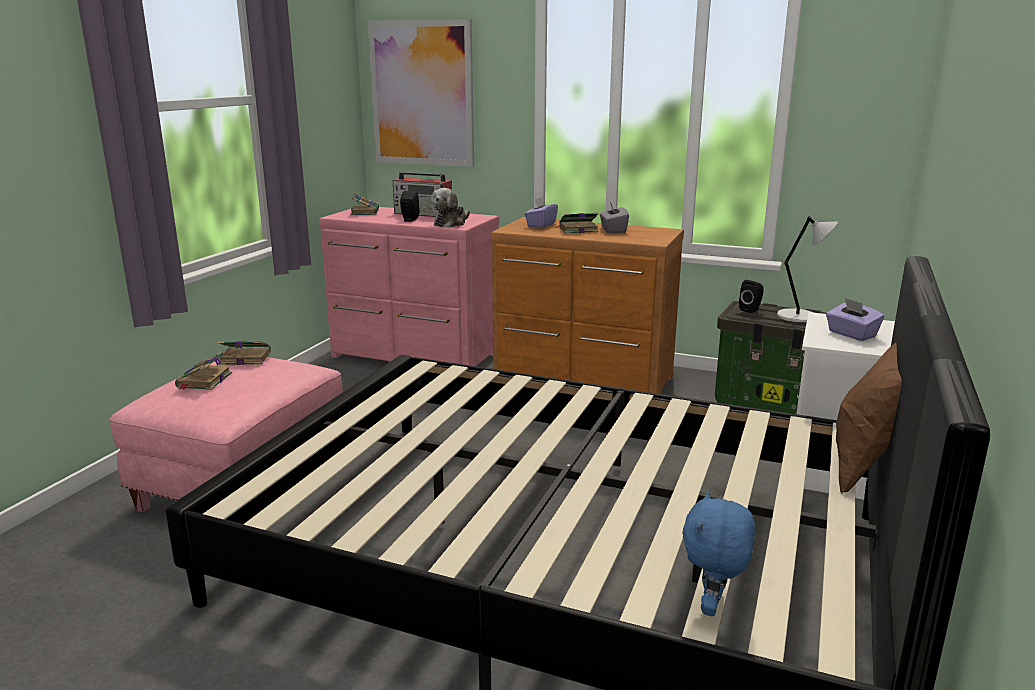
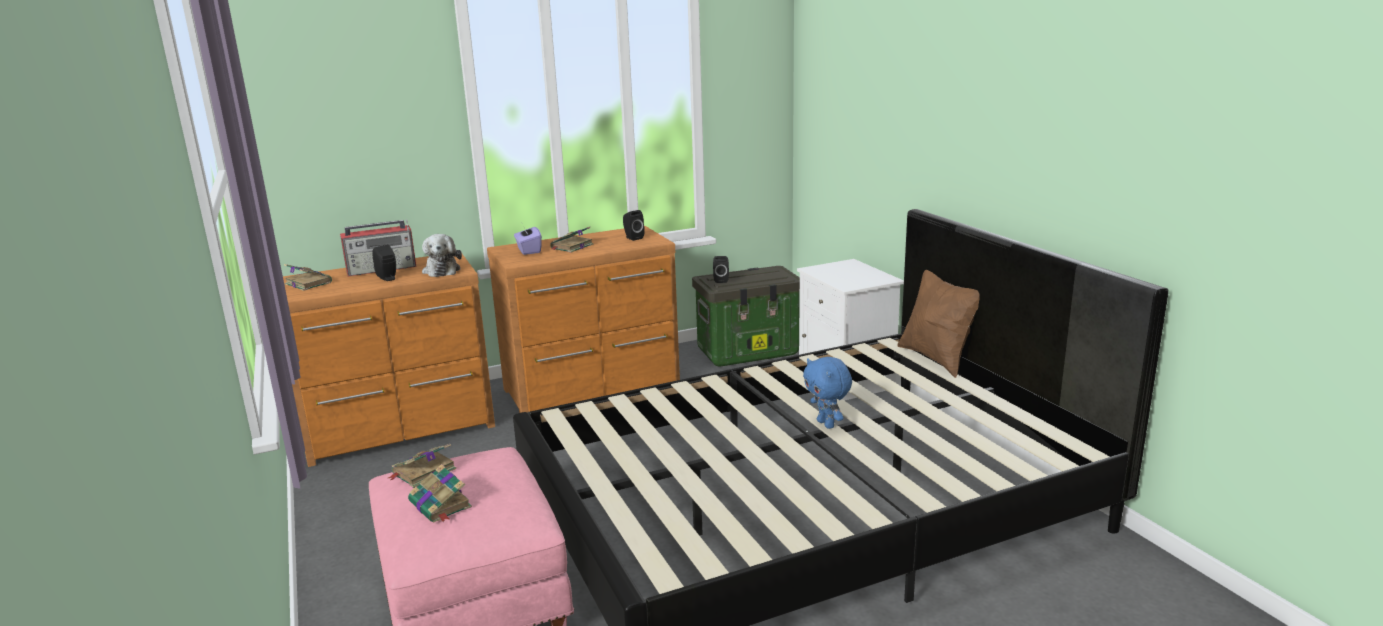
camera: 45 degrees left, 0 degrees up
(415, 356) = (402, 430): pink dresser -> brown dresser
(422, 94) = (326, 134): picture -> none
(613, 230) = (599, 240): grey tissue box -> none
(643, 235) = (632, 238): none -> black speaker
(713, 606) = (1016, 460): blue plush toy -> blue plush toy (827, 424)
(799, 317) = (759, 276): grey table lamp -> none
(851, 334) = (850, 275): purple tissue box -> none

